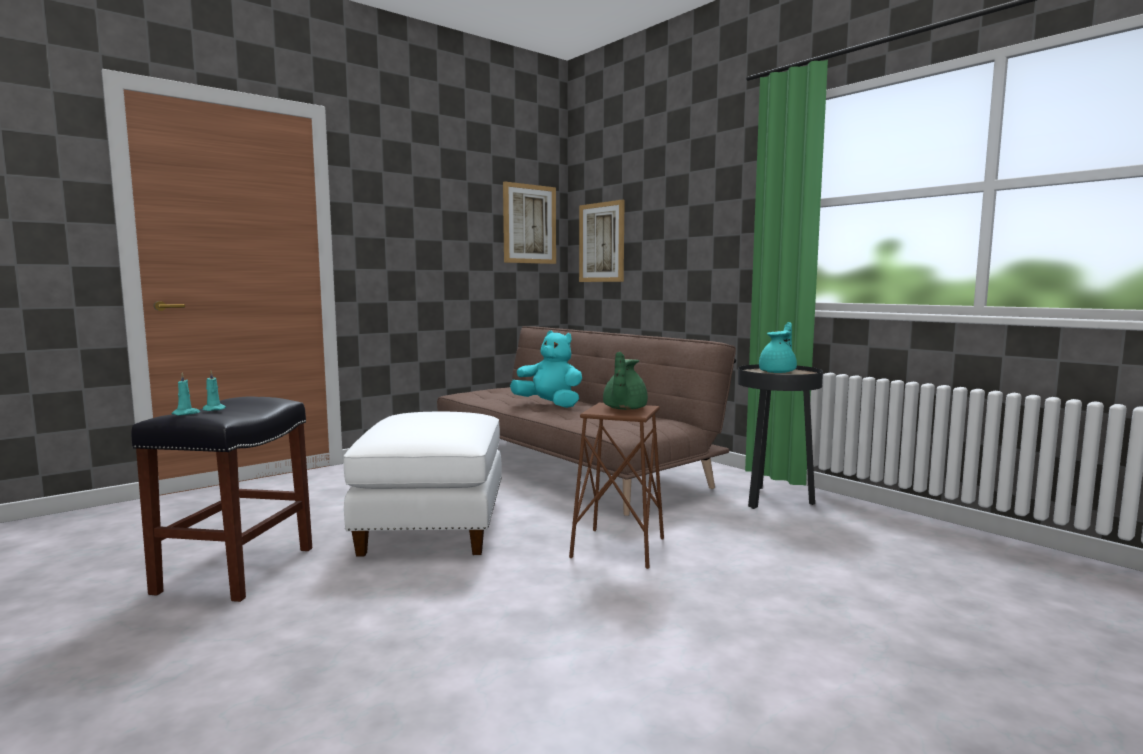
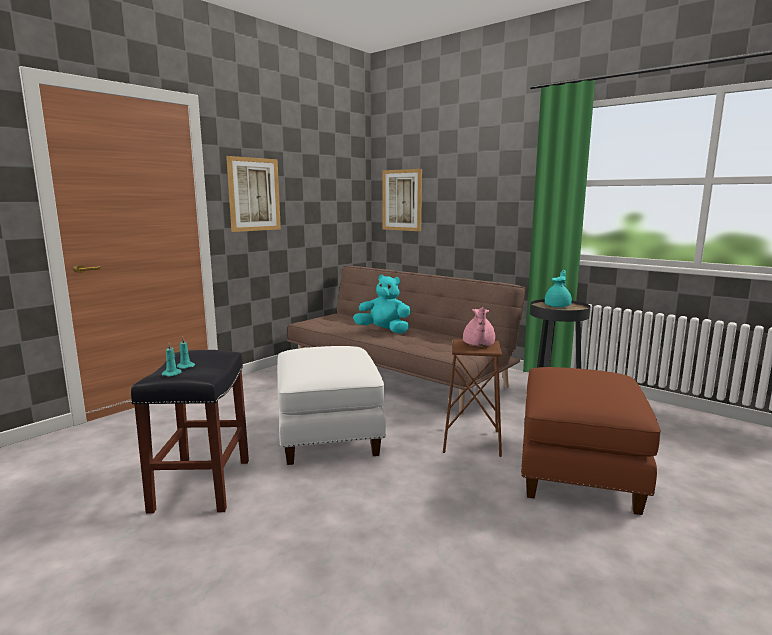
camera: 10 degrees left, 5 degrees up
(529, 224) = (345, 185): picture -> picture (254, 194)
(623, 409) = (478, 345): green teapot -> pink teapot
(752, 595) = (579, 471): none -> brown ottoman

